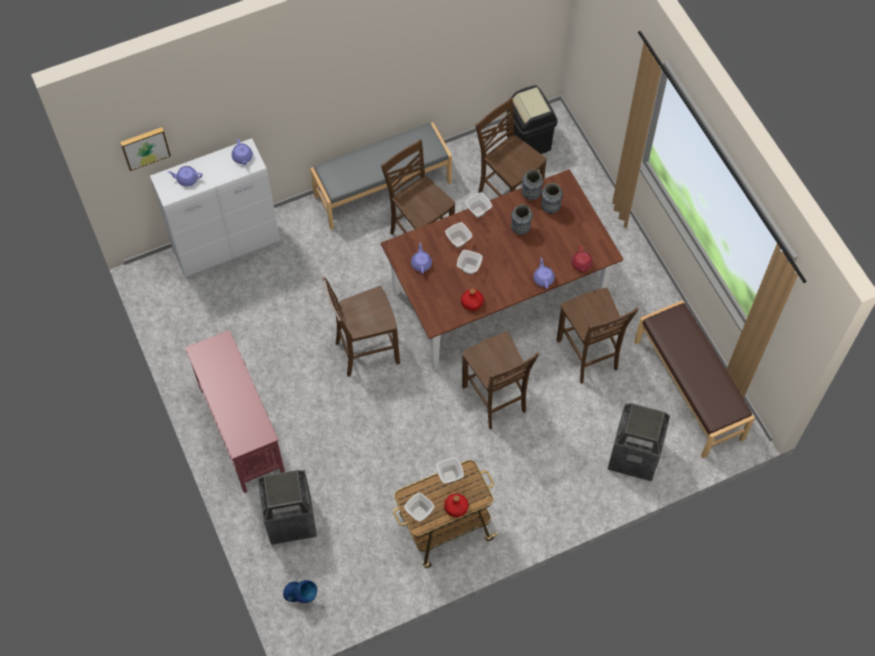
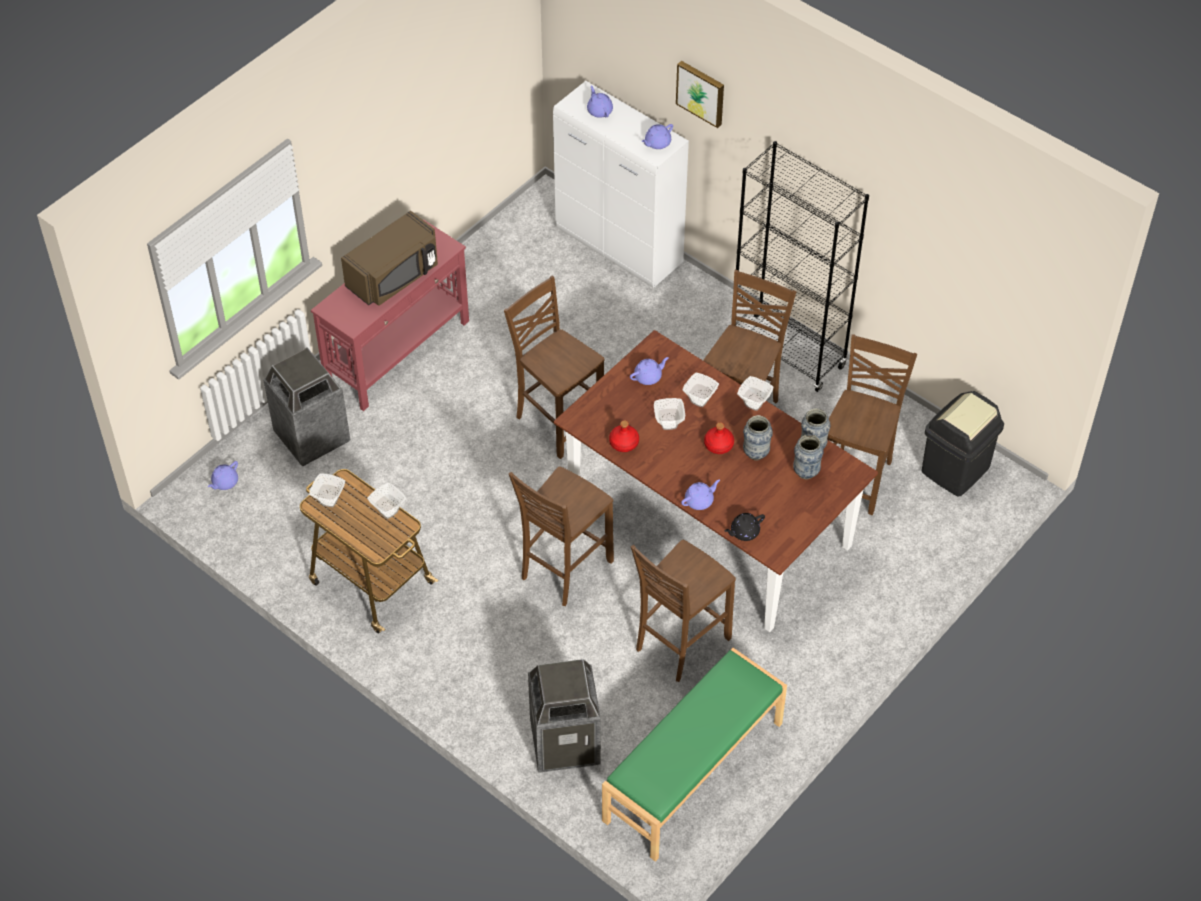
camera: 65 degrees right, 10 degrees down
(145, 147) = (592, 42): picture -> picture (701, 92)
(232, 388) = (394, 276): none -> brown microwave
(301, 597) = (224, 482): blue vase -> purple teapot
(382, 188) = (788, 352): grey bench -> black bookcase
(456, 507) = (352, 531): red bottle -> red bottle (718, 445)
(581, 264) = (744, 532): red teapot -> black teapot
(689, 389) = (694, 772): brown bench -> green bench

